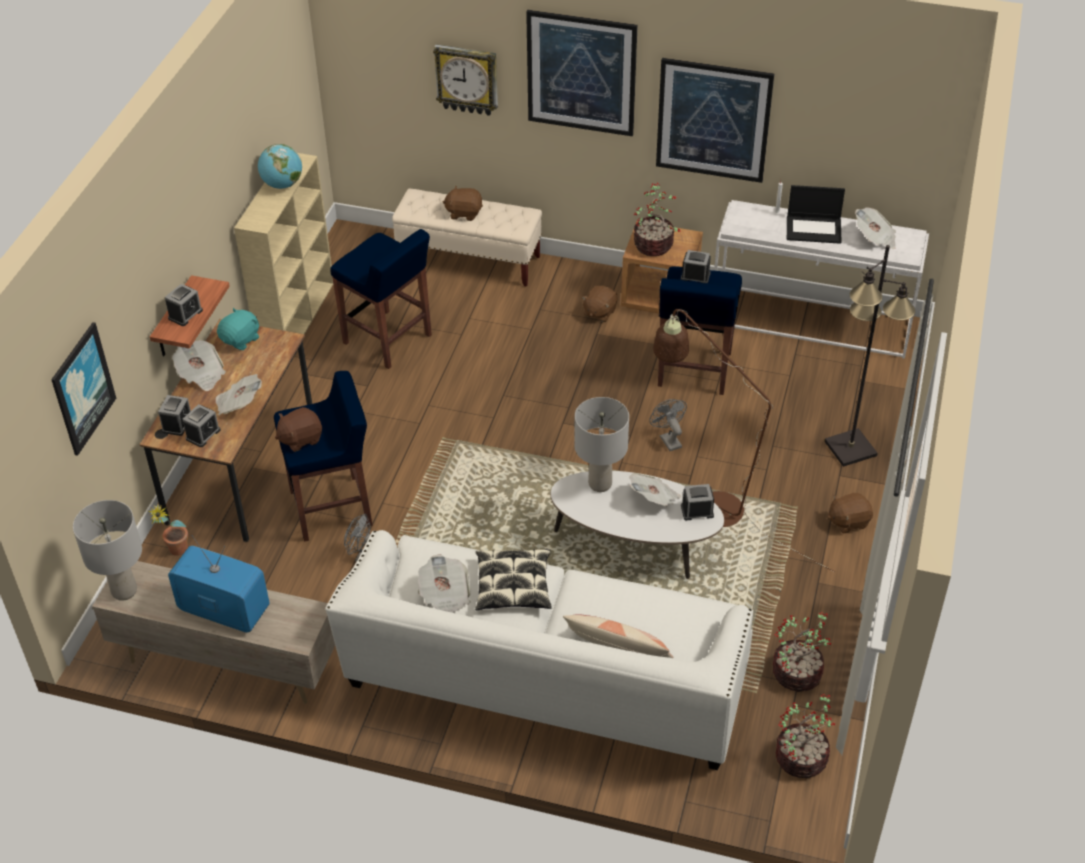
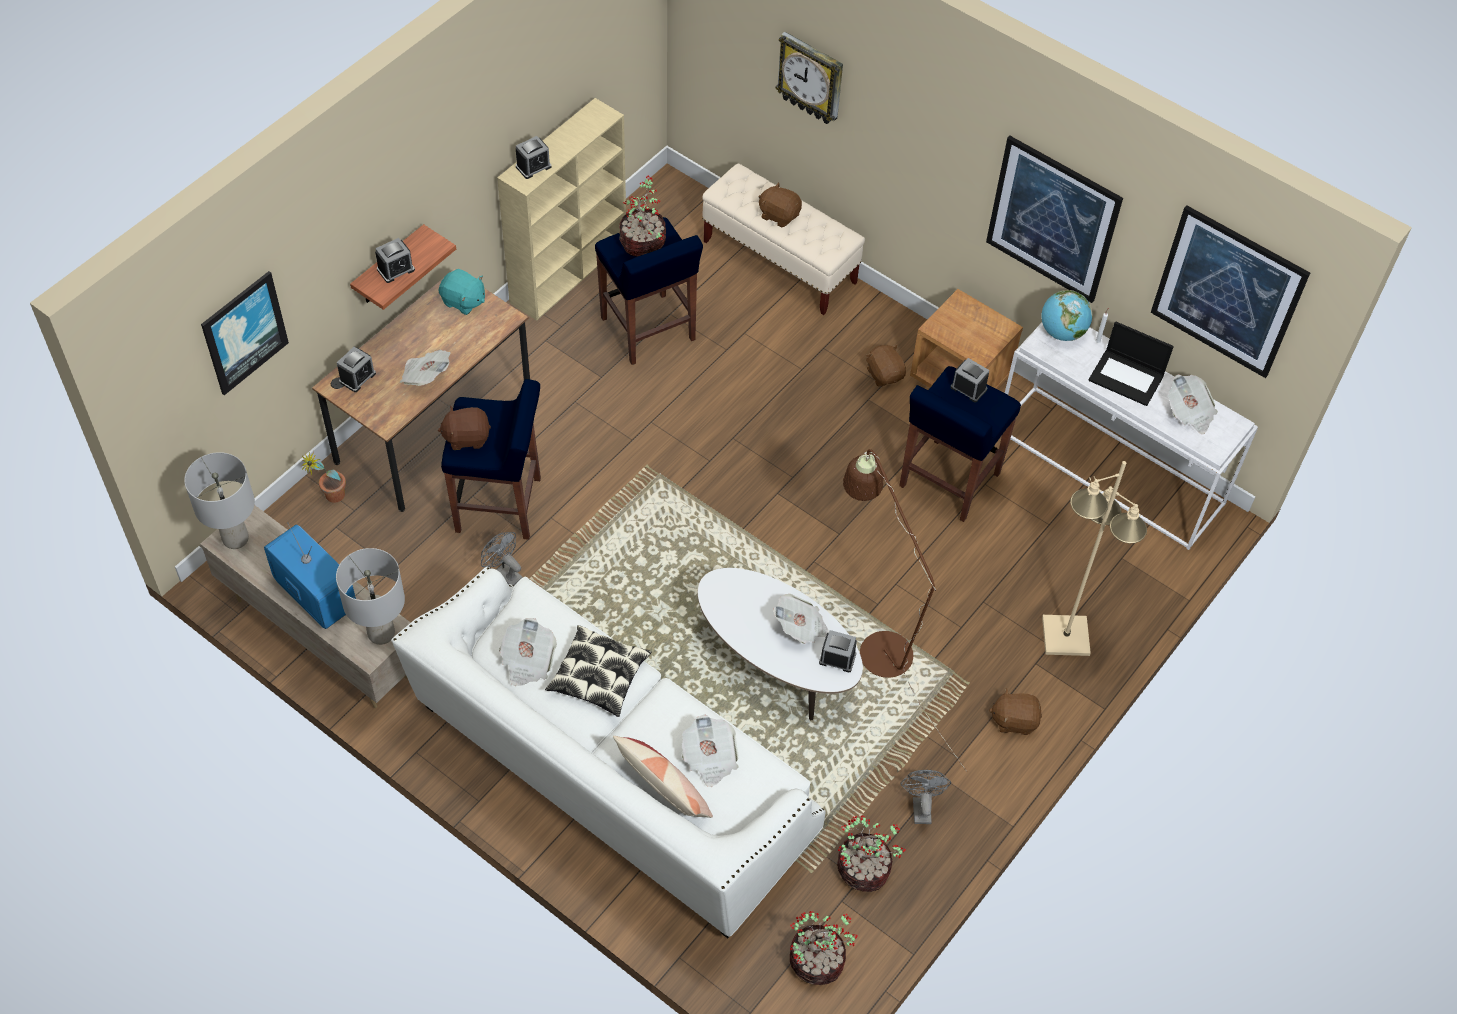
camera: 20 degrees right, 10 degrees up
(201, 375) = (406, 329): newspaper -> newspaper (710, 758)
(203, 434) = (376, 398): alarm clock -> alarm clock (533, 167)
(241, 340) = (463, 301): turquoise plush toy -> turquoise plush toy turned 60 degrees clockwise
(282, 185) = (571, 140): globe -> globe (1062, 332)
(581, 73) = (925, 118): picture -> picture (1228, 292)
(599, 312) = (884, 374): brown plush toy -> brown plush toy turned 105 degrees clockwise
(600, 484) = (755, 590): grey table lamp -> grey table lamp (381, 634)
(654, 246) = (960, 327): potted plant -> potted plant (643, 243)
(668, 439) = (876, 553): grey fan -> grey fan (921, 806)
(849, 448) = (1065, 635): black floor lamp -> beige floor lamp

